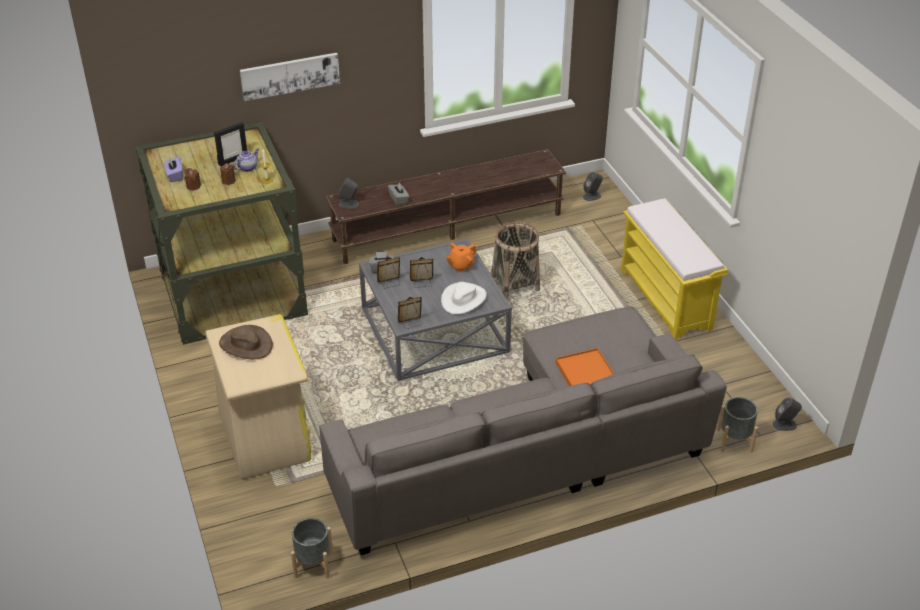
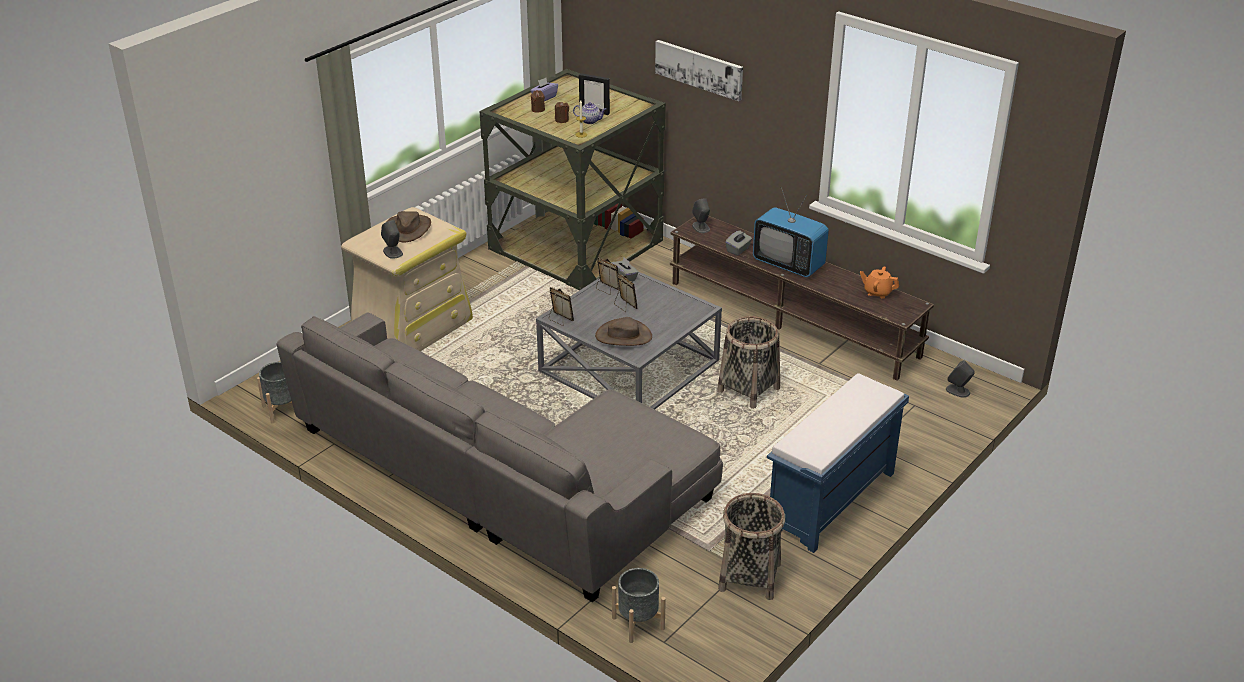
camera: 60 degrees right, 5 degrees down
(441, 185) = (788, 264): none -> television
(460, 265) = (674, 318): orange teapot -> orange teapot (877, 292)
(463, 299) = (623, 336): white hat -> brown hat
(585, 373) = (575, 441): orange tray -> none
(666, 299) = (831, 501): yellow bench -> blue bench
(718, 368) = (749, 576): none -> basket
(785, 424) = (699, 658): grey speaker -> grey speaker (393, 252)

